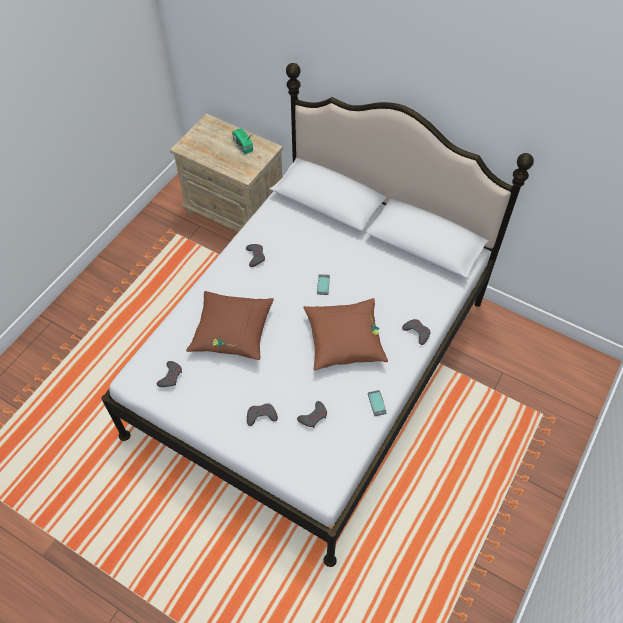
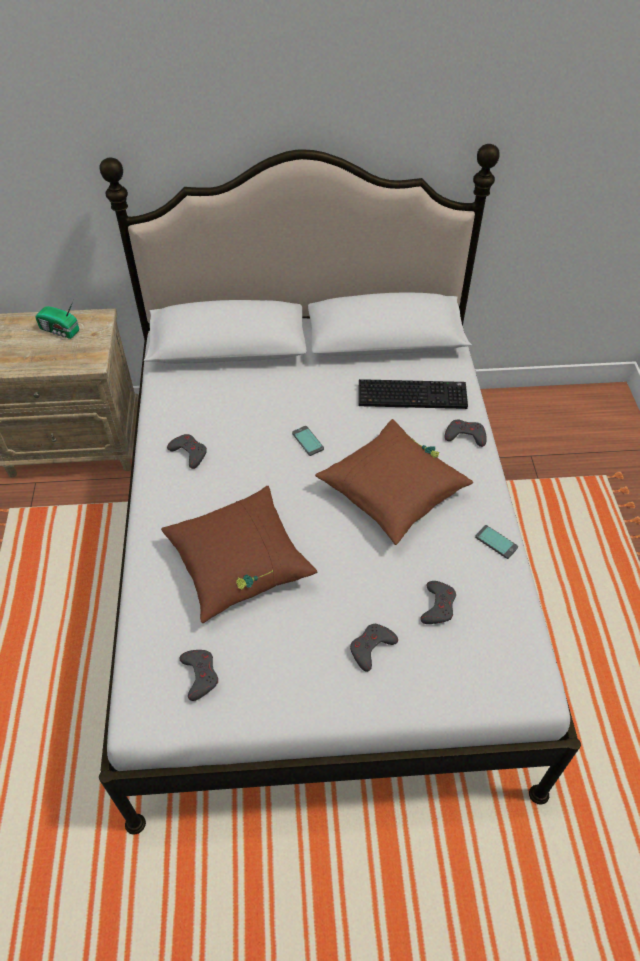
camera: 35 degrees left, 5 degrees down
(408, 290) = (413, 394): none -> keyboard

